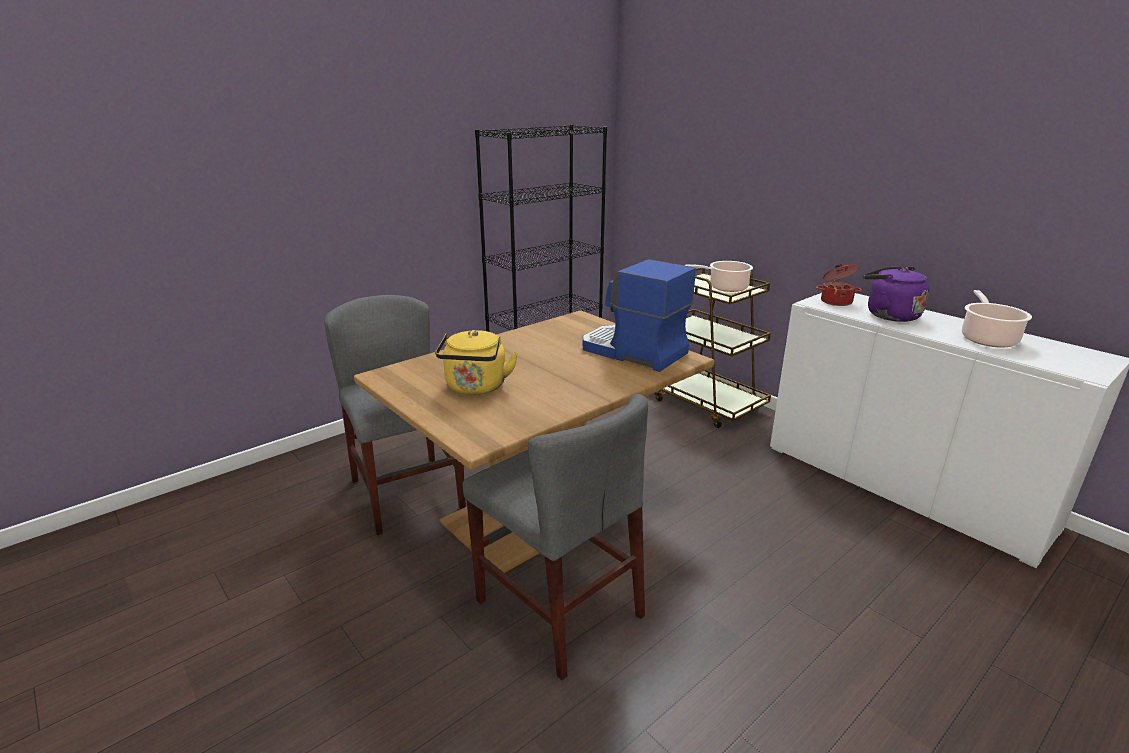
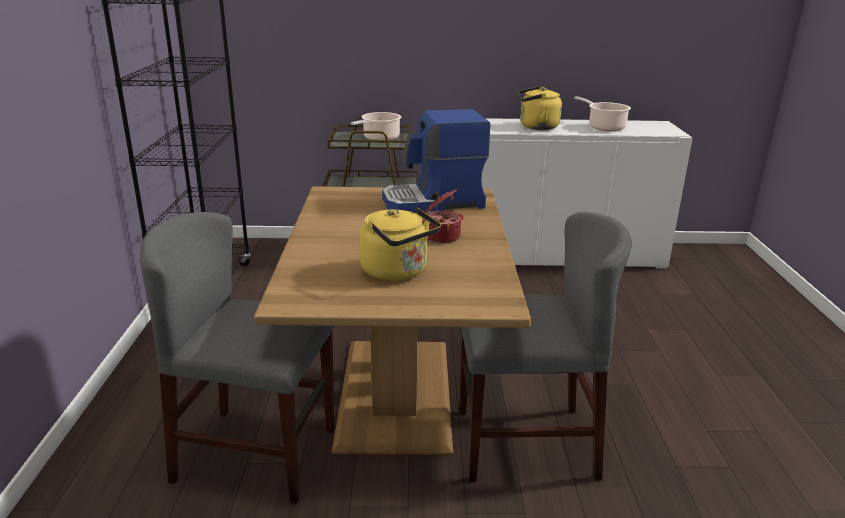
camera: 50 degrees left, 0 degrees up
(836, 301) = (491, 126): cooking pot -> cooking pot (440, 236)
(888, 315) = (536, 127): purple kettle -> yellow kettle

